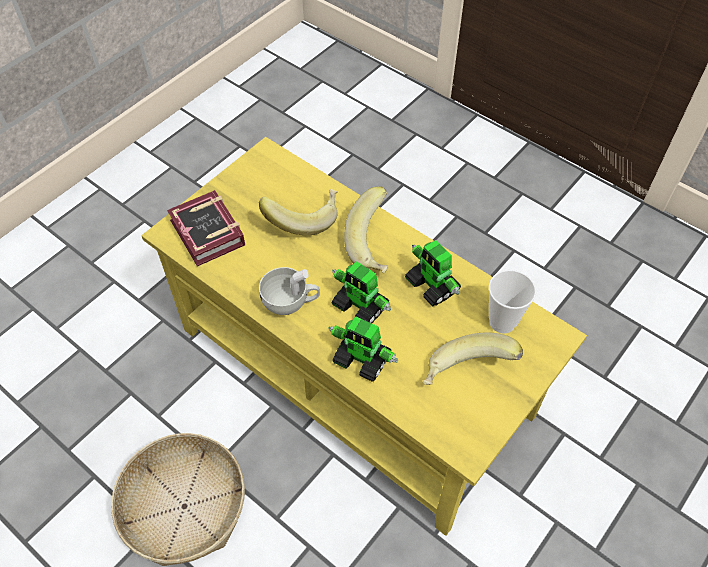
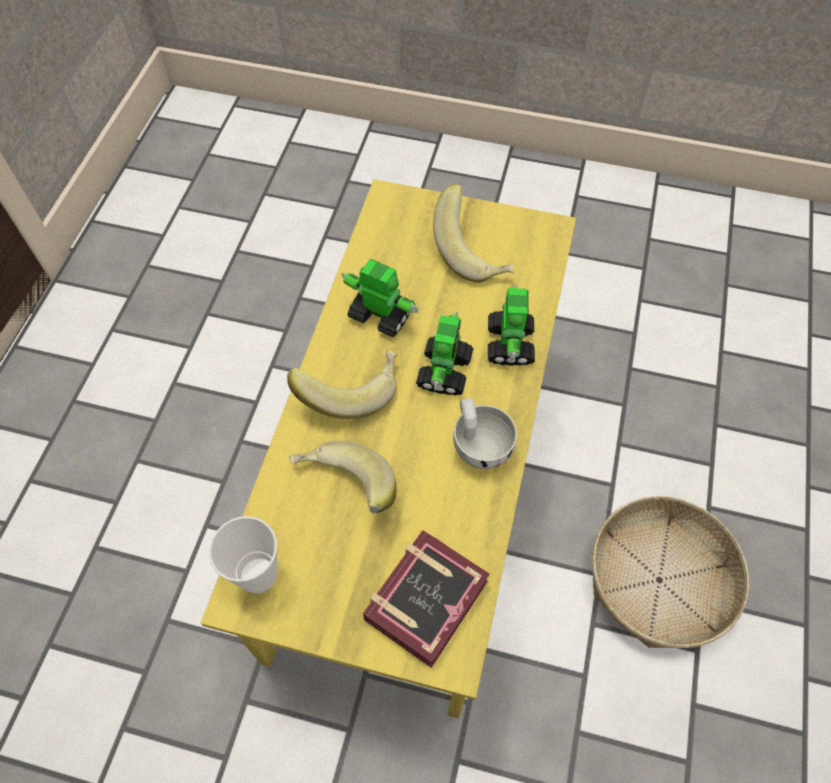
camera: 115 degrees left, 5 degrees up
(432, 286) = (380, 314): toy robot -> toy robot turned 90 degrees counterclockwise
(502, 322) = (395, 243): cup -> cup (258, 575)

